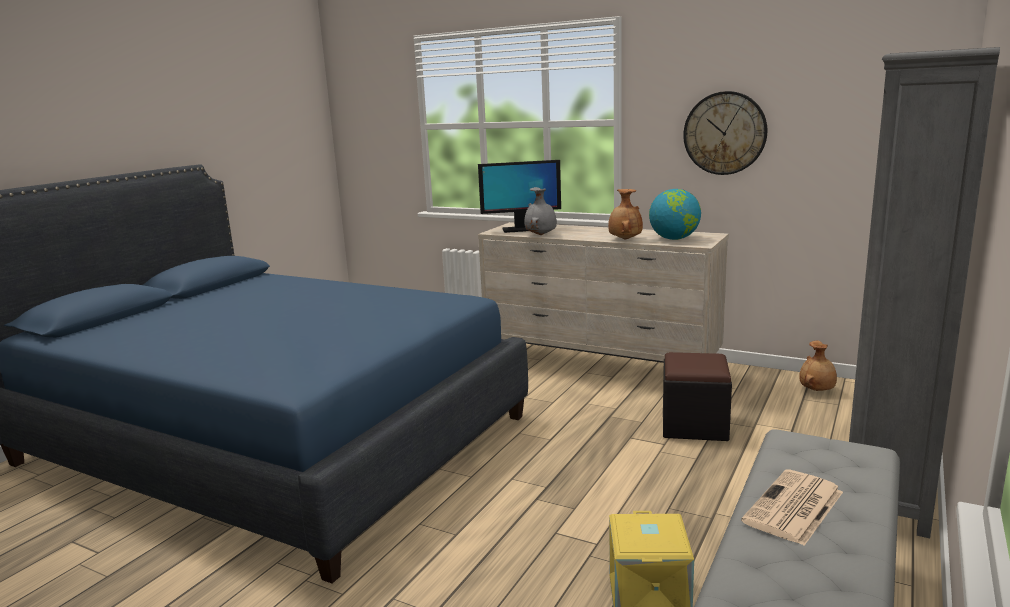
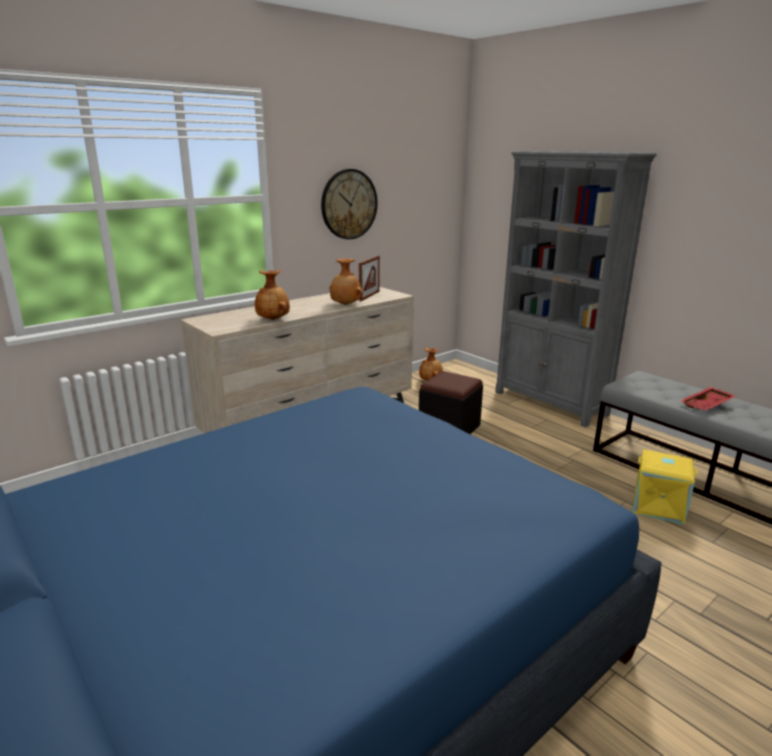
camera: 70 degrees left, 5 degrees up
(521, 229) = (232, 321): monitor -> none
(541, 235) = (273, 319): grey vase -> brown vase
(674, 239) = (369, 296): globe -> picture frame
(794, 508) = (707, 405): newspaper -> red tray

